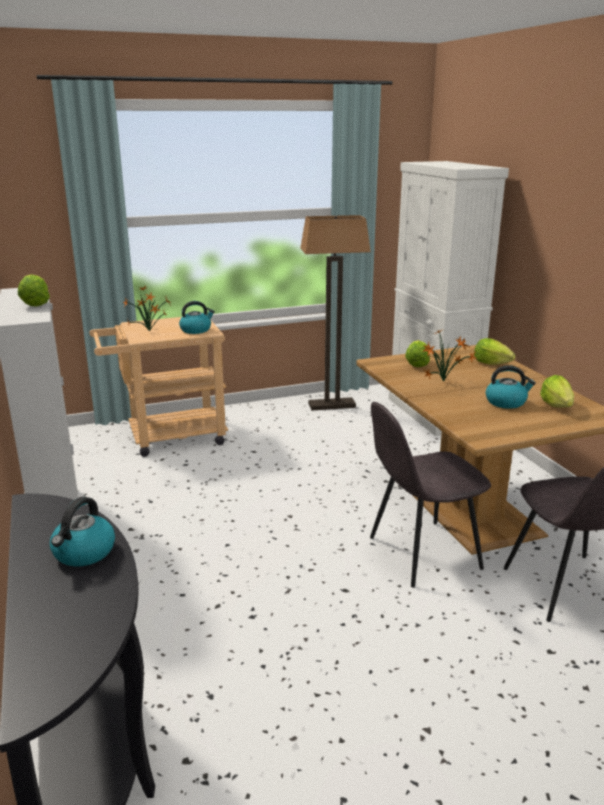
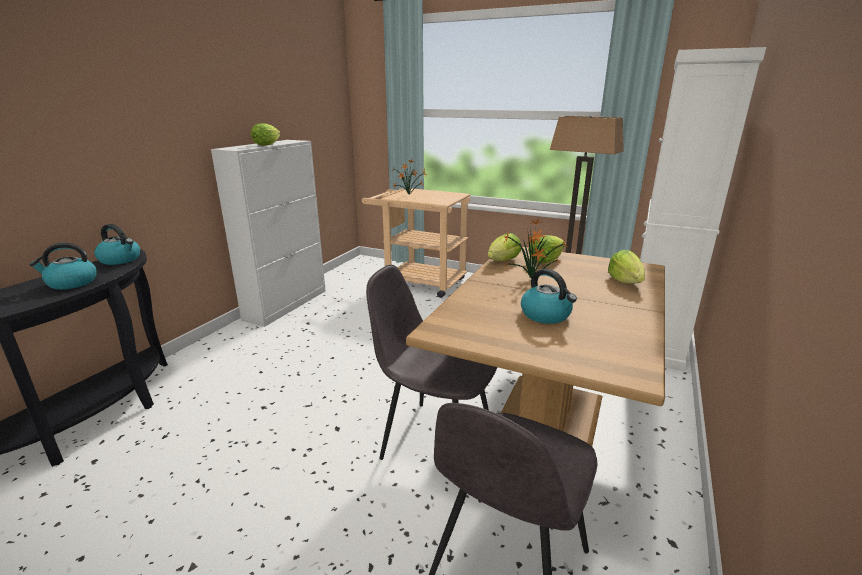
camera: 45 degrees right, 0 degrees up
(196, 330) = (436, 200): kettle -> kettle (121, 260)
(556, 406) = (596, 339): lettuce -> lettuce (503, 261)

